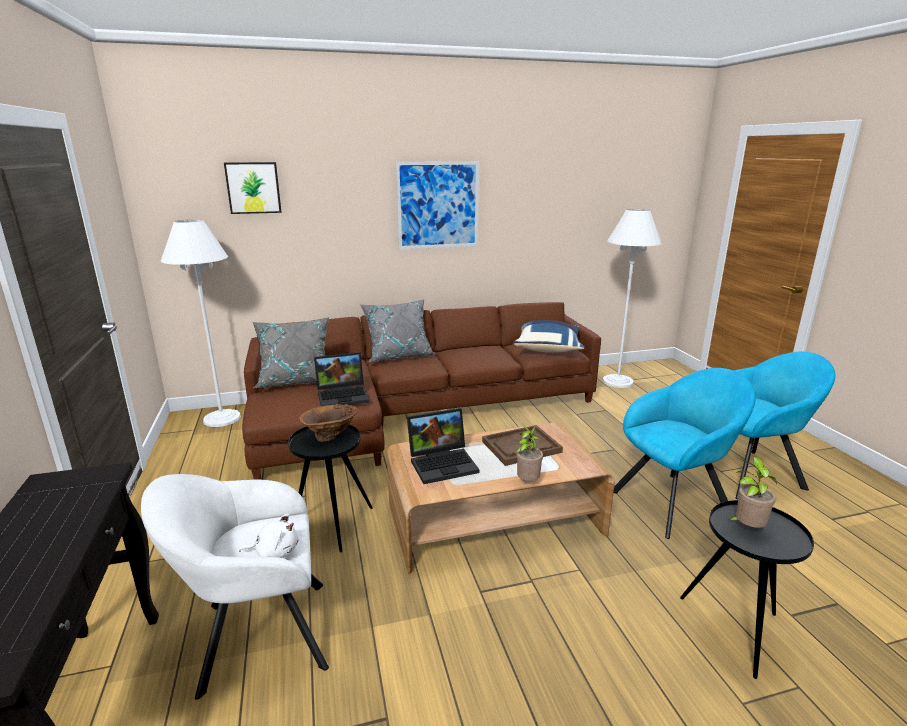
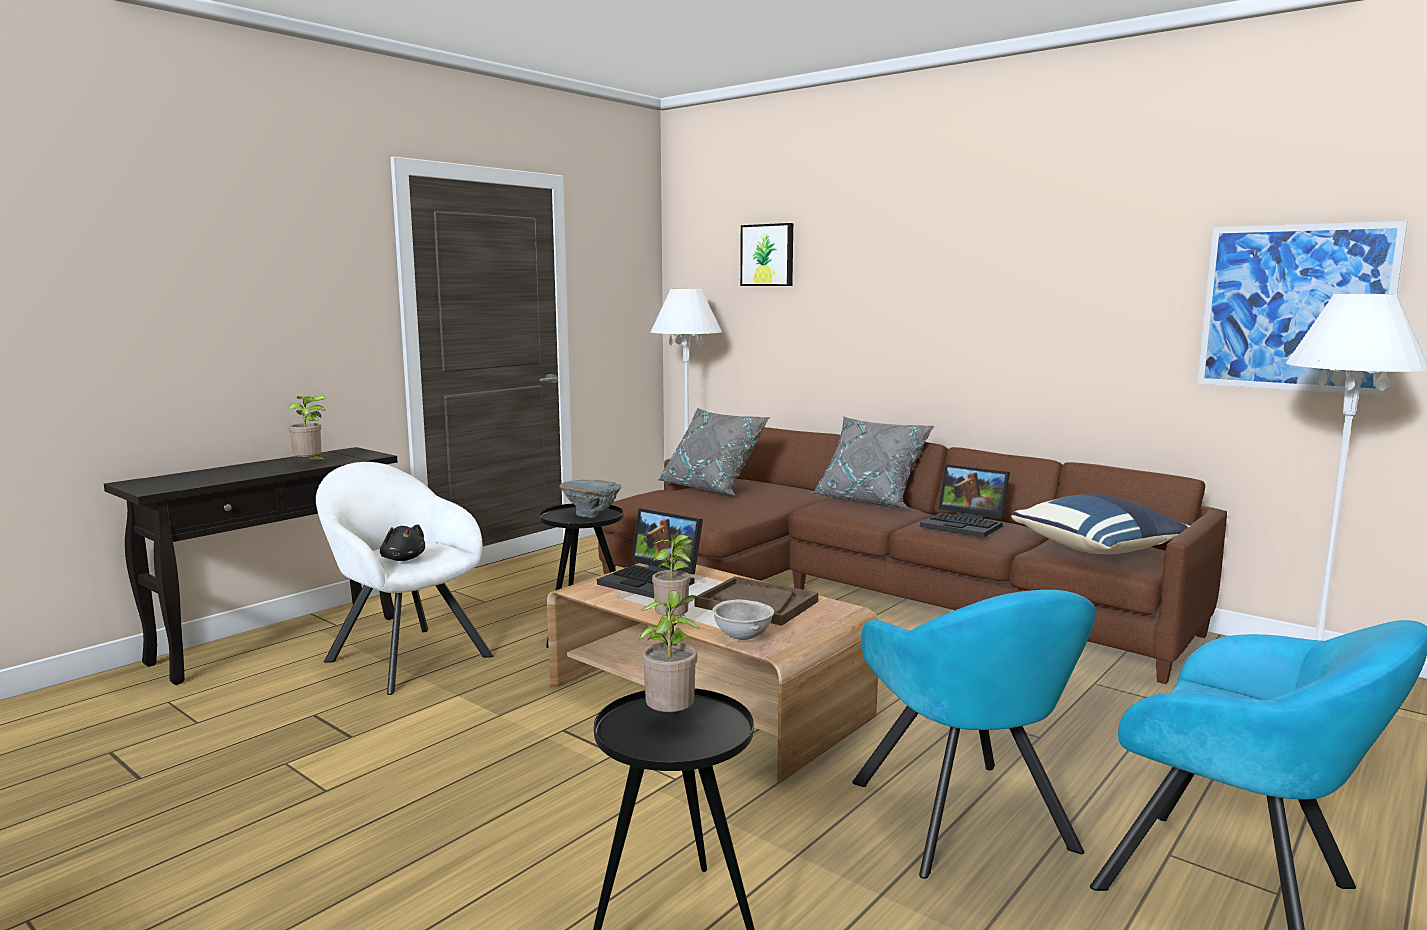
camera: 55 degrees right, 10 degrees down
(72, 519) = (310, 464): none -> potted plant
(275, 552) = (403, 559): white plush toy -> black plush toy
(331, 437) = (591, 516): brown vase -> grey vase
(344, 395) = (714, 509): laptop -> laptop (966, 525)
(438, 205) = (992, 282): picture -> picture (1295, 308)
(570, 469) = (743, 637): none -> grey bowl
(675, 502) = (966, 822): turquoise armchair -> turquoise armchair turned 45 degrees clockwise

